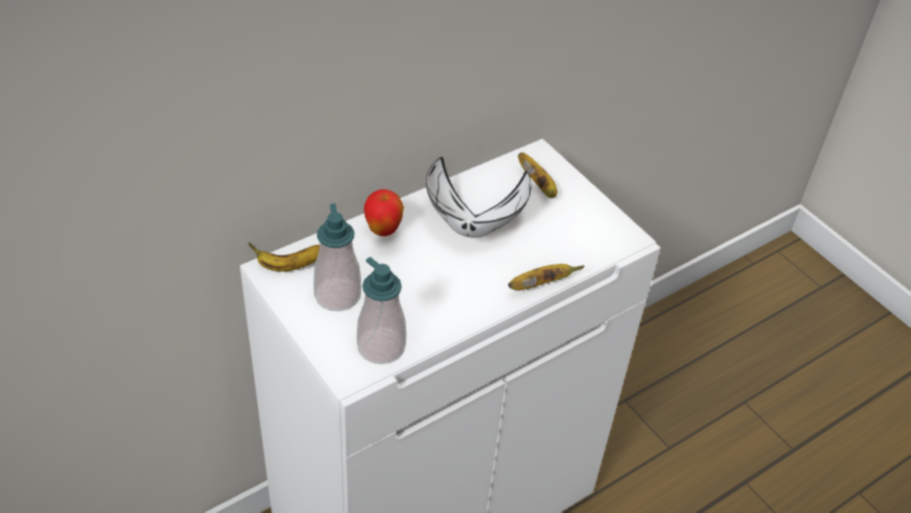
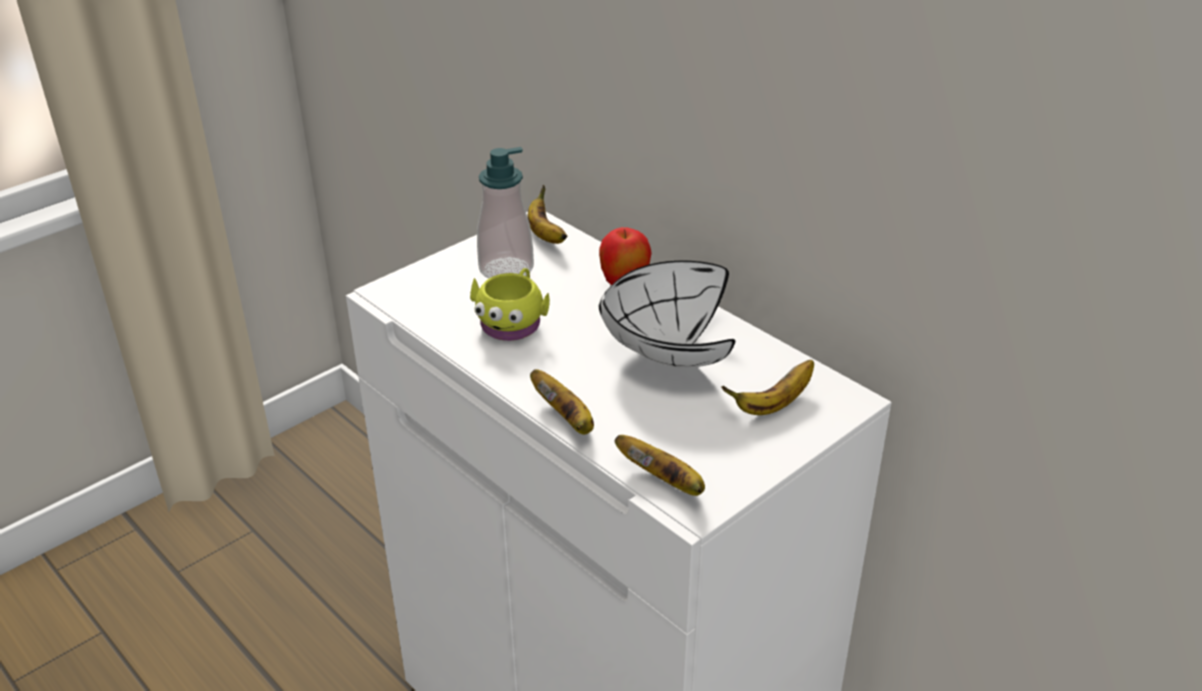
camera: 85 degrees right, 10 degrees down
(381, 347) = (432, 306): soap dispenser -> none
(416, 300) = (513, 322): none -> yellow mug
(607, 248) = (664, 481): none -> banana

